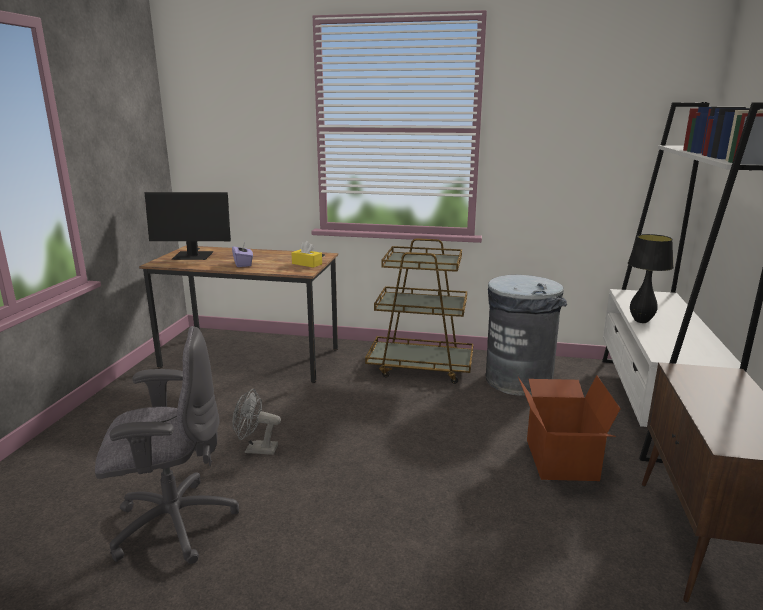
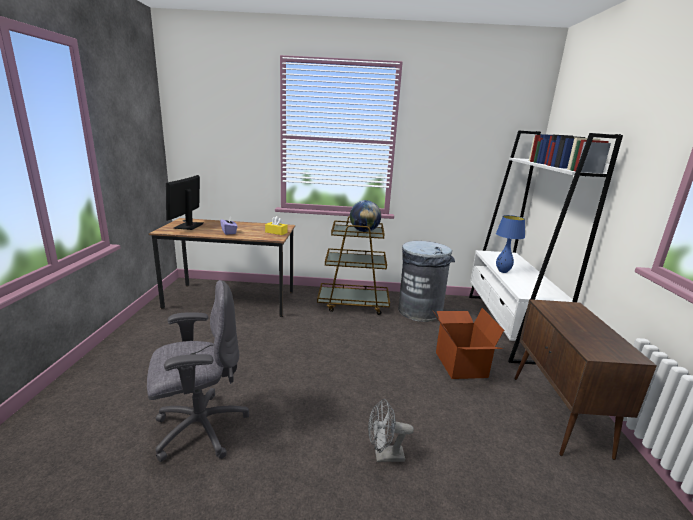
camera: 10 degrees left, 0 degrees up
(193, 256) = (188, 226): monitor -> monitor turned 105 degrees clockwise
(256, 449) = (250, 368): grey fan -> grey fan (384, 456)
(432, 261) = (364, 231): none -> globe
(641, 321) = (503, 271): black table lamp -> blue table lamp

